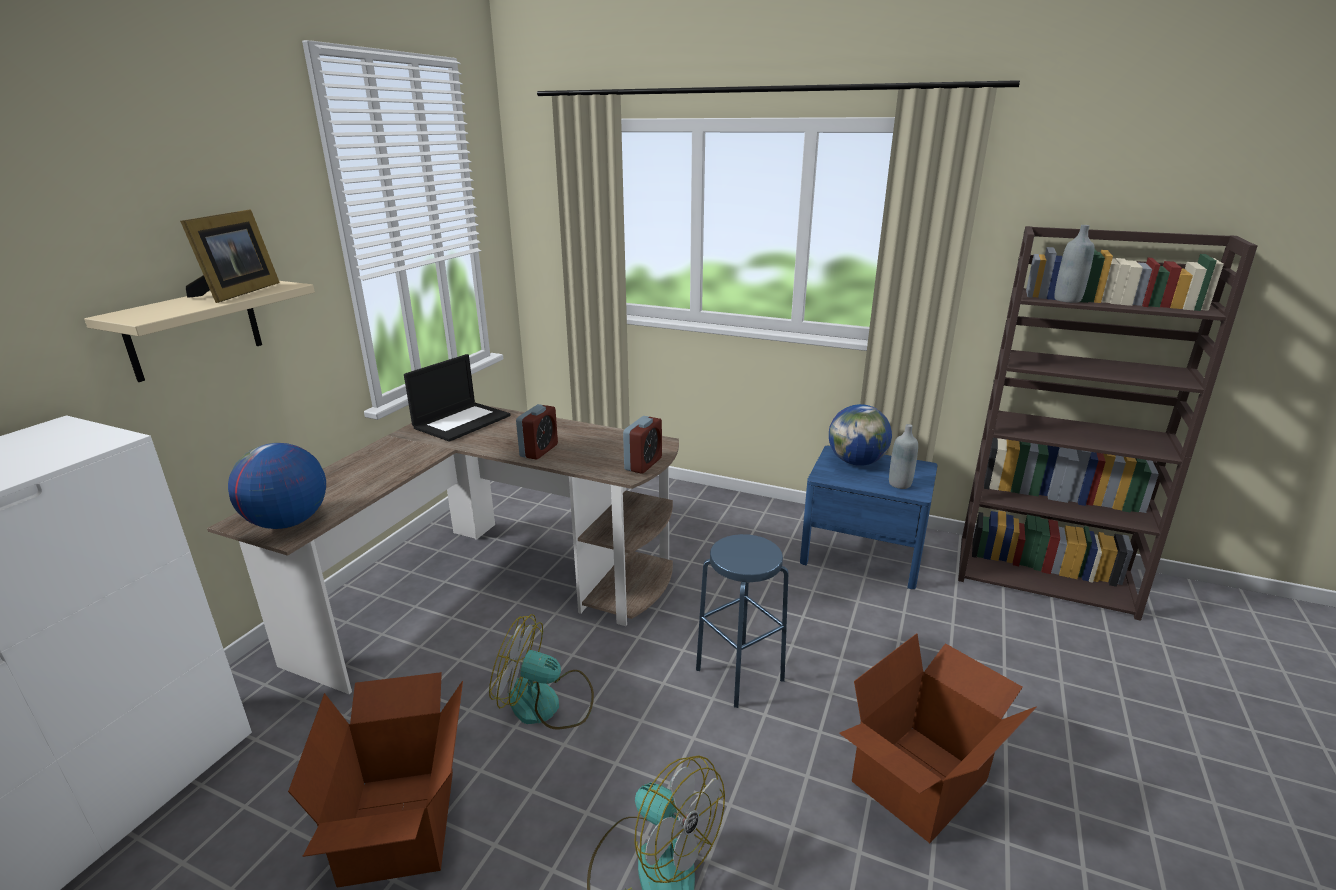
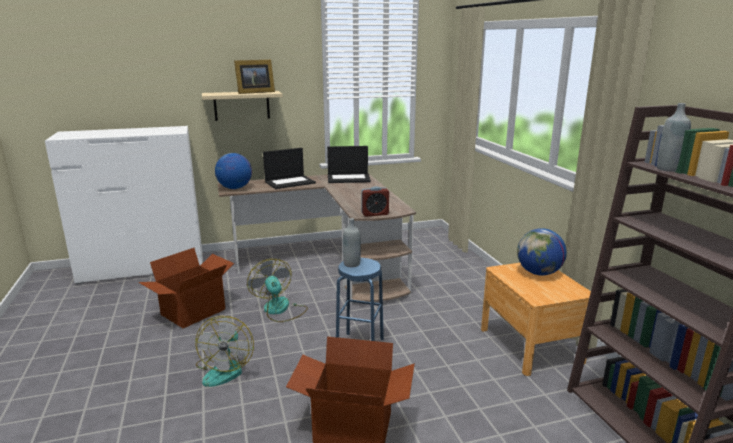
camera: 50 degrees right, 5 degrees down
(375, 465) = (290, 182): none -> laptop
(539, 450) = (350, 196): alarm clock -> none
(862, 553) = (530, 345): blue nightstand -> brown nightstand
(900, 484) = (538, 292): grey bottle -> grey bottle (351, 264)

